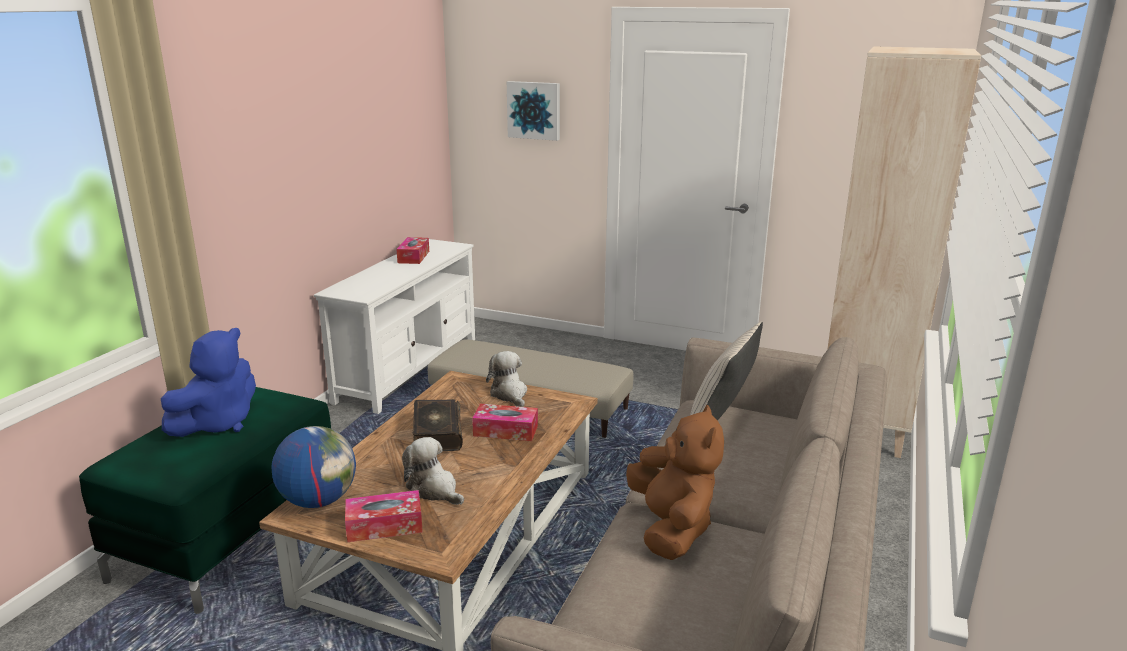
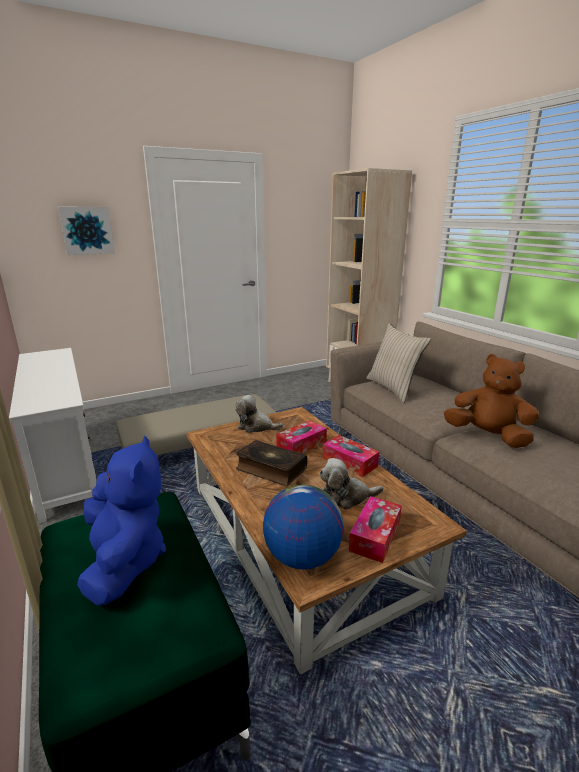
camera: 50 degrees left, 0 degrees up
(413, 257) = (40, 366): tissue box -> tissue box (349, 462)

